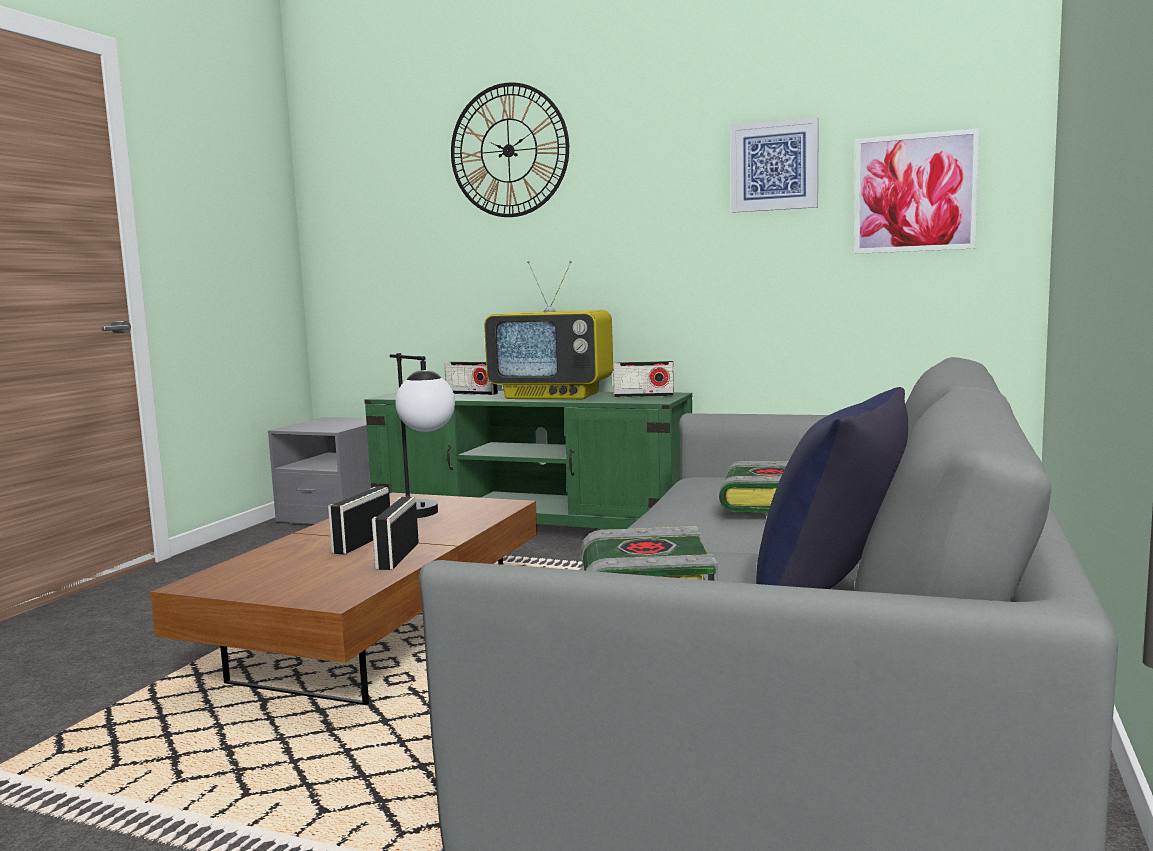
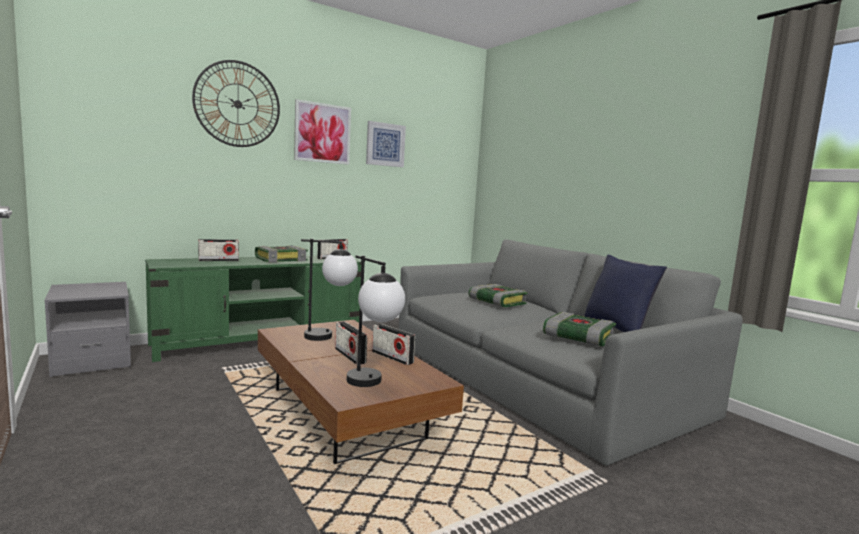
camera: 55 degrees left, 0 degrees up
(264, 578) = (372, 385): none -> table lamp
(553, 396) = (281, 259): television -> book
(914, 193) = (437, 167): picture -> picture (322, 133)

